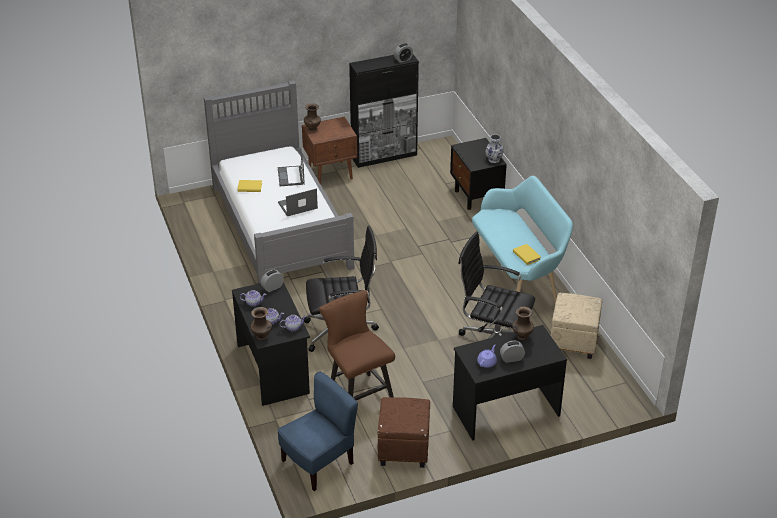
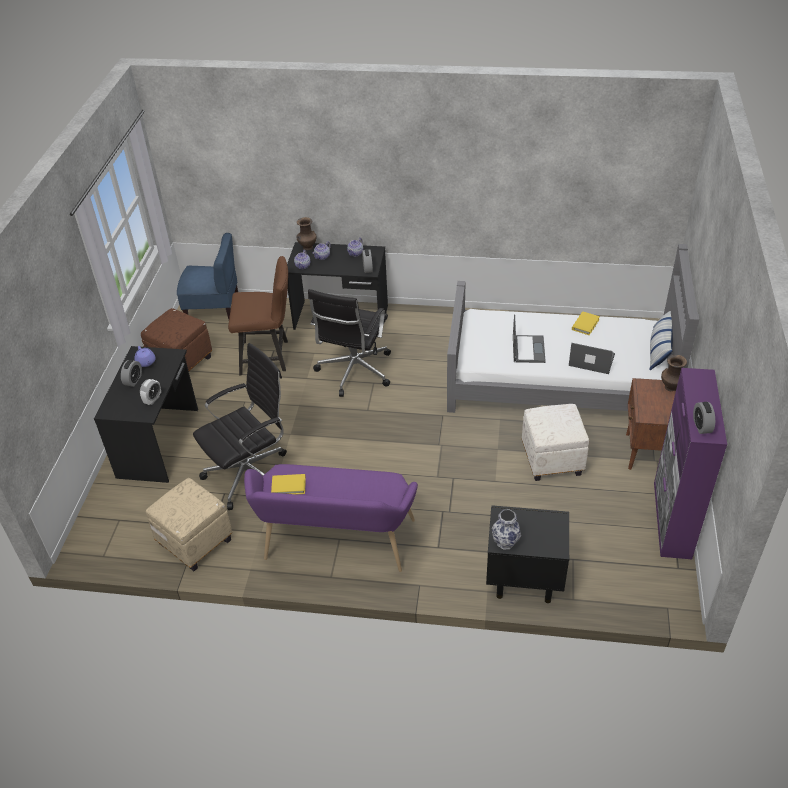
camera: 120 degrees right, 5 degrees up
(257, 153) = (659, 349): none -> pillow
(318, 463) = (214, 312): blue chair -> blue chair turned 75 degrees counterclockwise
(368, 209) = (552, 460): none -> white ottoman
(384, 156) = (672, 520): black cabinet -> purple cabinet
(517, 277) = (336, 545): turquoise bench -> purple bench
(521, 336) = (153, 399): brown vase -> alarm clock

